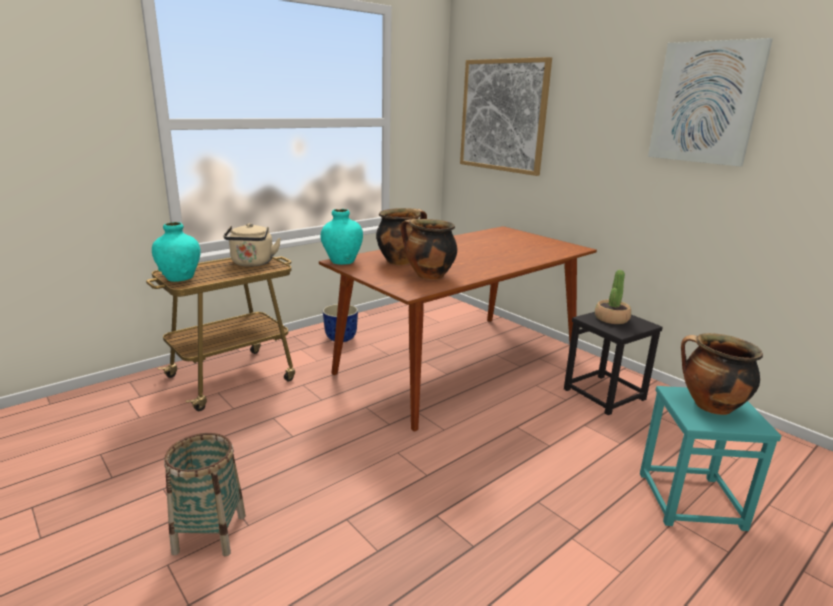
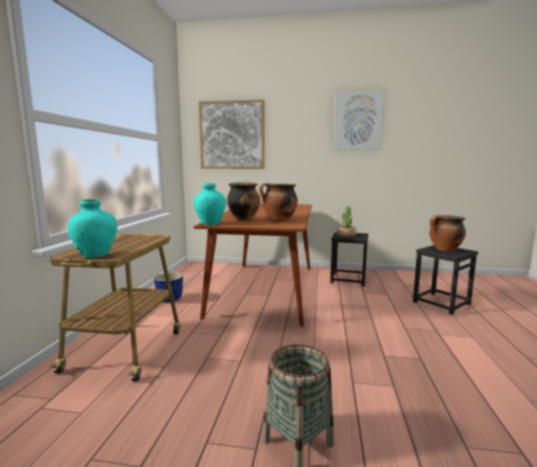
camera: 40 degrees left, 10 degrees down
(252, 263) = (131, 239): beige kettle -> none
(690, 500) = (441, 303): turquoise stool -> black stool

